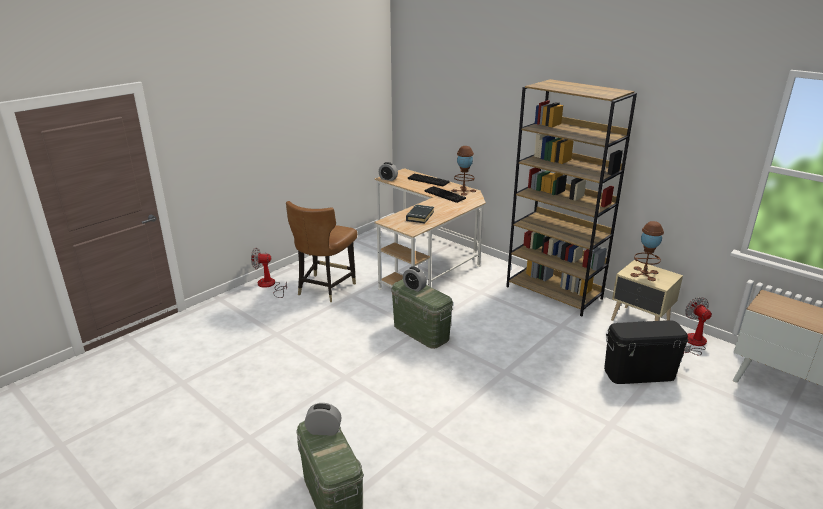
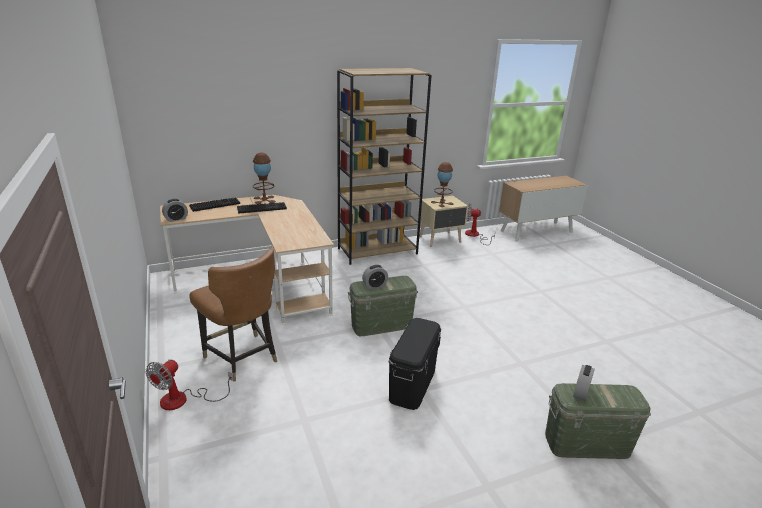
camera: 65 degrees left, 0 degrees up
(419, 216) = (294, 230): black book -> none
(639, 373) = (494, 262): black storage box -> black storage box (413, 384)

